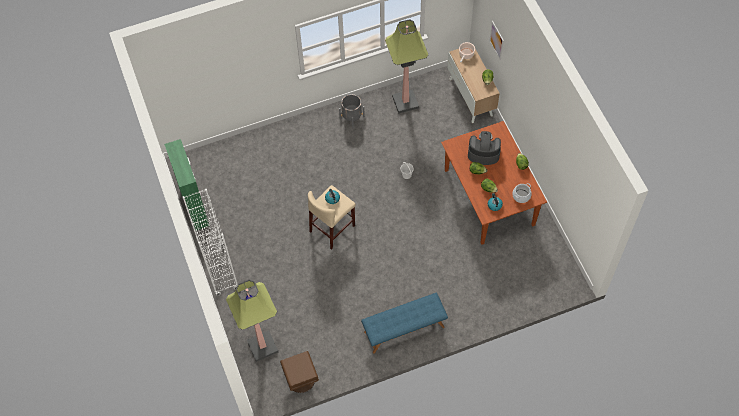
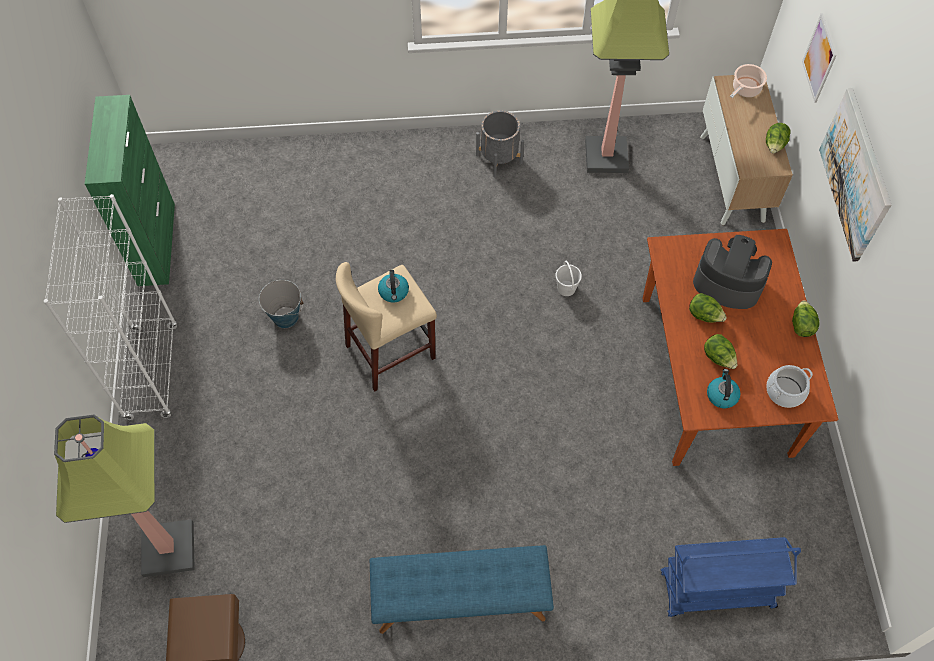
camera: 15 degrees right, 0 degrees up
(274, 226) = (285, 317): none -> bucket
(515, 293) = (716, 591): none -> blue cart
(525, 93) = (855, 175): none -> picture

